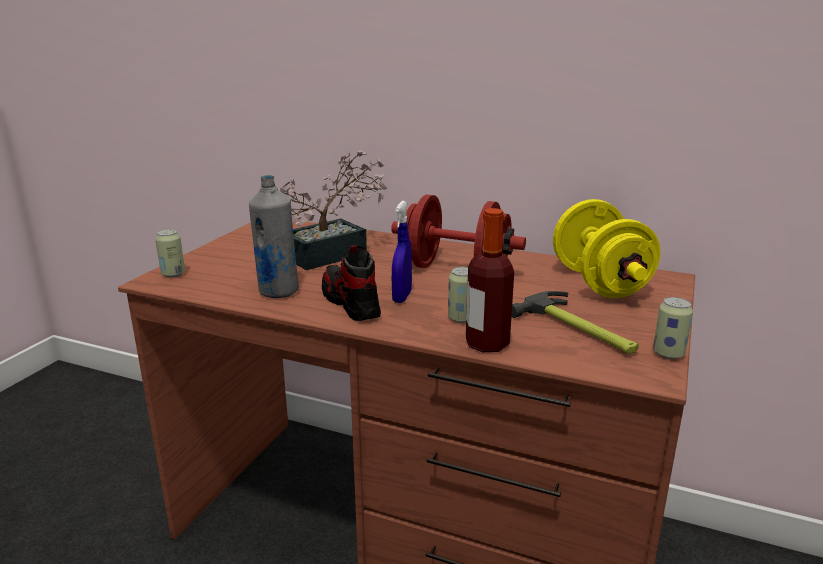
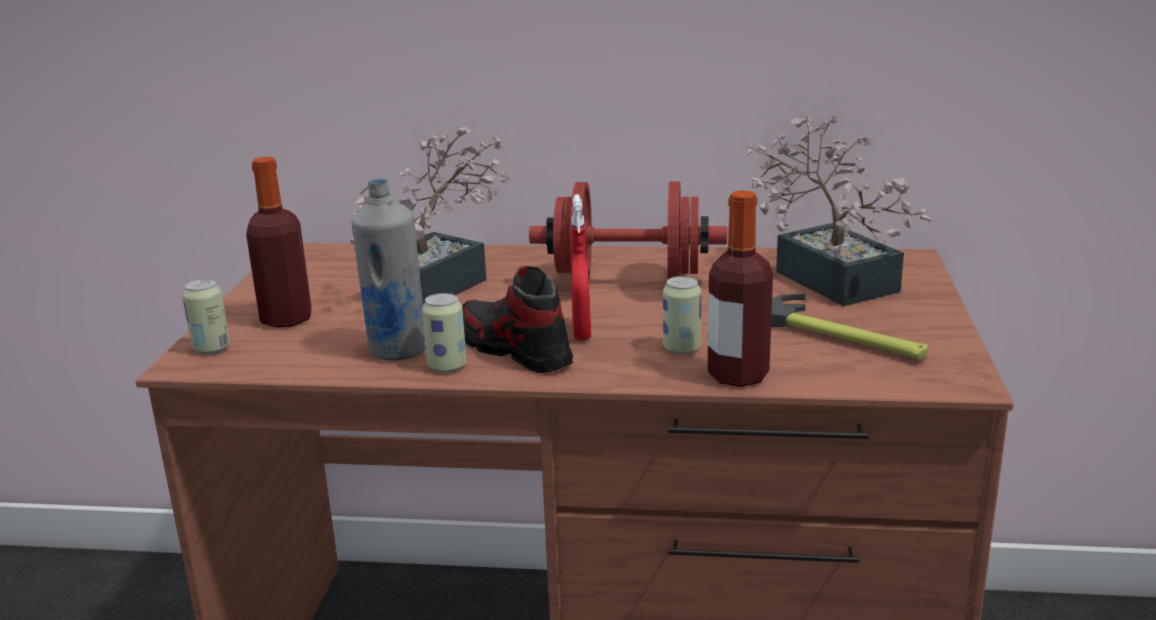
camera: 15 degrees left, 0 degrees up
(229, 262) = (286, 319): none -> bottle
(402, 297) = (581, 332): blue spray bottle -> red spray bottle
(600, 283) = (828, 276): yellow dumbbell -> potted plant
(668, 353) = (963, 352): can -> can (447, 366)

